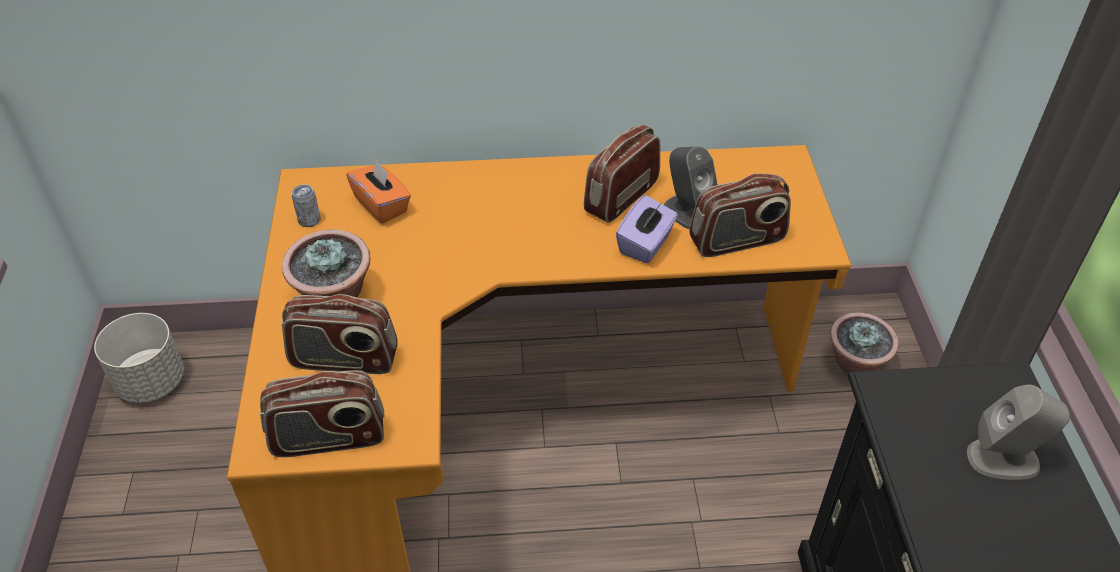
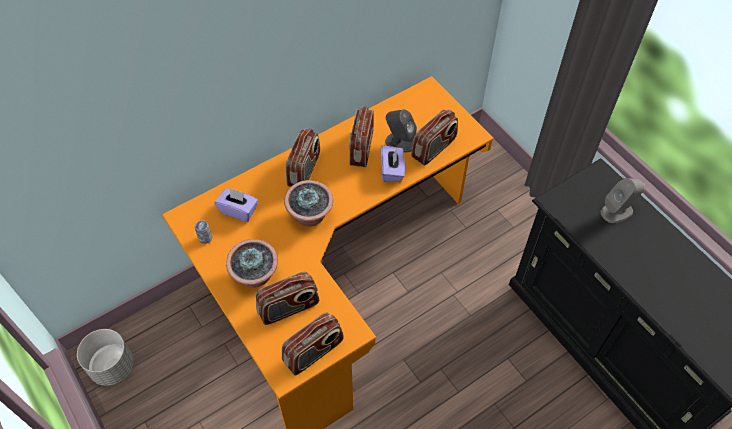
camera: 30 degrees left, 10 degrees up
(382, 205) = (238, 210): orange tissue box -> purple tissue box
(515, 192) = (304, 170): none -> radio
(856, 363) = (481, 173): potted plant -> potted plant (310, 216)

